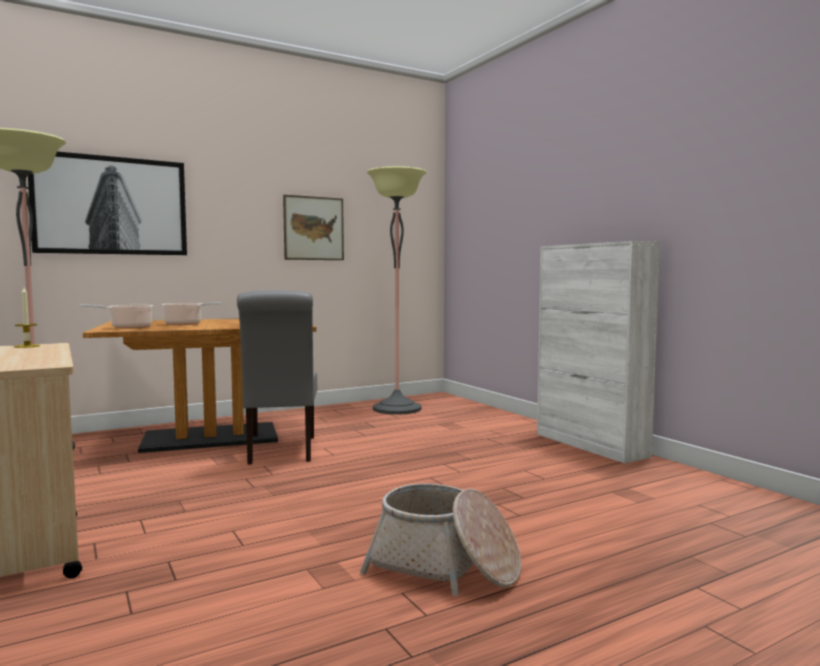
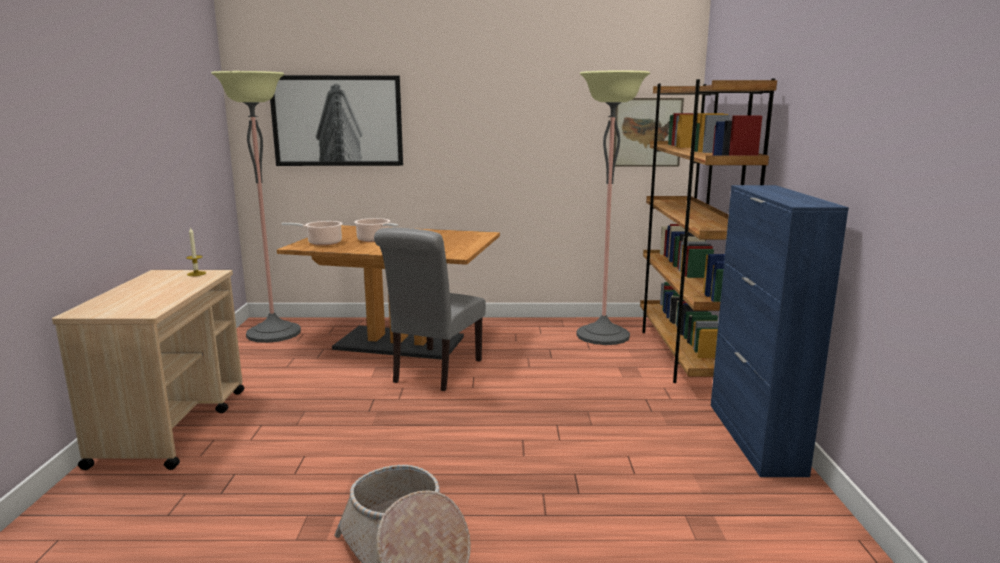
camera: 30 degrees right, 10 degrees up
(314, 228) = (533, 134): picture -> picture (647, 132)
(476, 411) = (684, 355): none -> brown bookcase
(590, 445) = (755, 438): white cabinet -> blue cabinet

